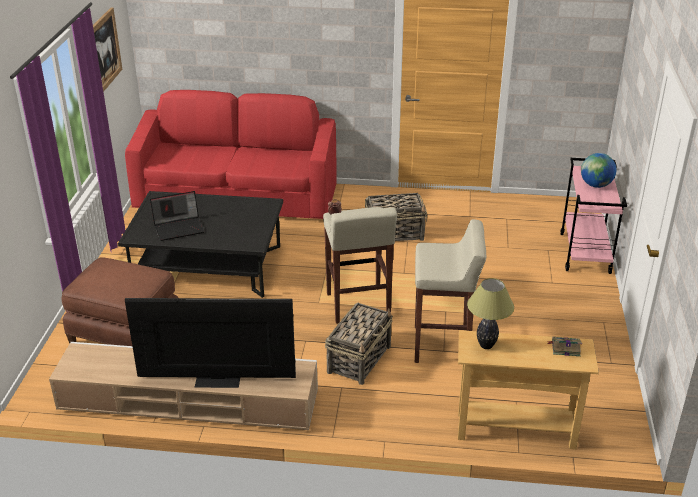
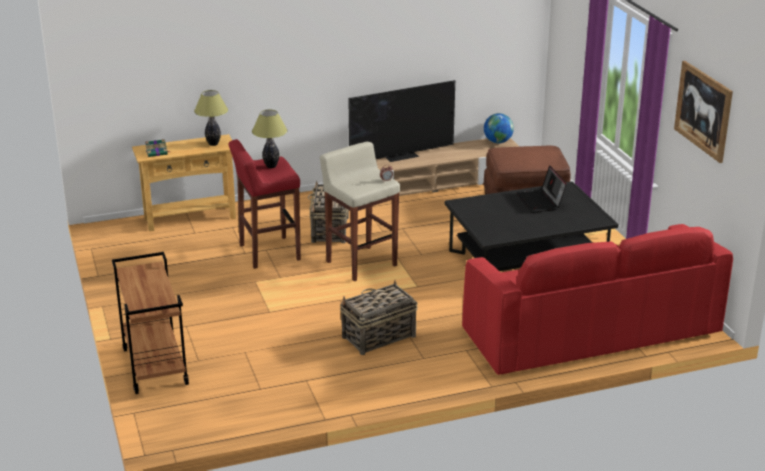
camera: 155 degrees right, 5 degrees down
(179, 227) = (541, 202): laptop -> laptop turned 60 degrees counterclockwise
(439, 263) = (271, 166): none -> table lamp
(443, 345) = (268, 253): beige stool -> red stool
(585, 253) = (154, 366): pink cart -> brown cart
(596, 185) = (147, 290): globe -> globe (498, 142)

